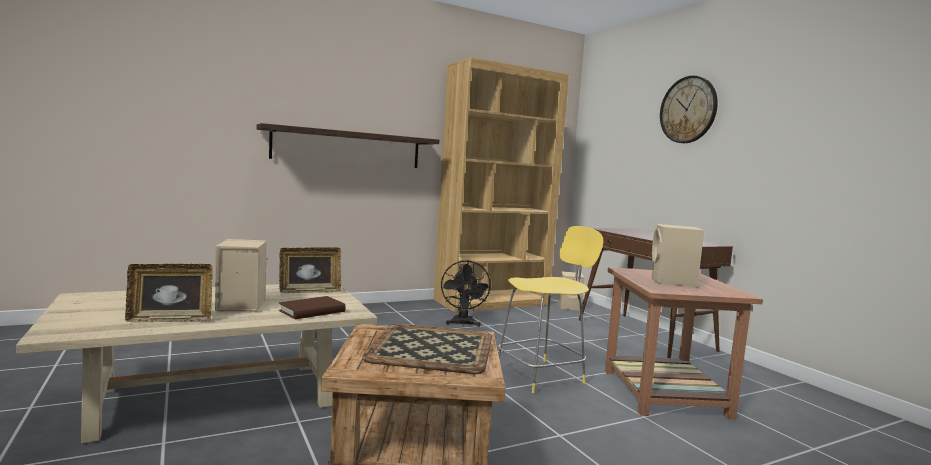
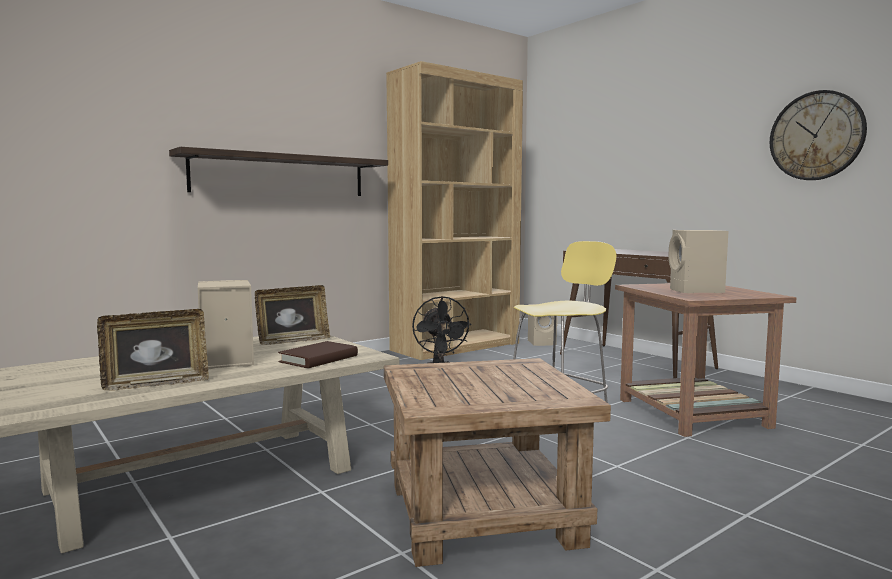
camera: 10 degrees left, 0 degrees up
(430, 348) = (492, 379): tray -> none
(688, 110) = (660, 113): wall clock -> wall clock (816, 136)

